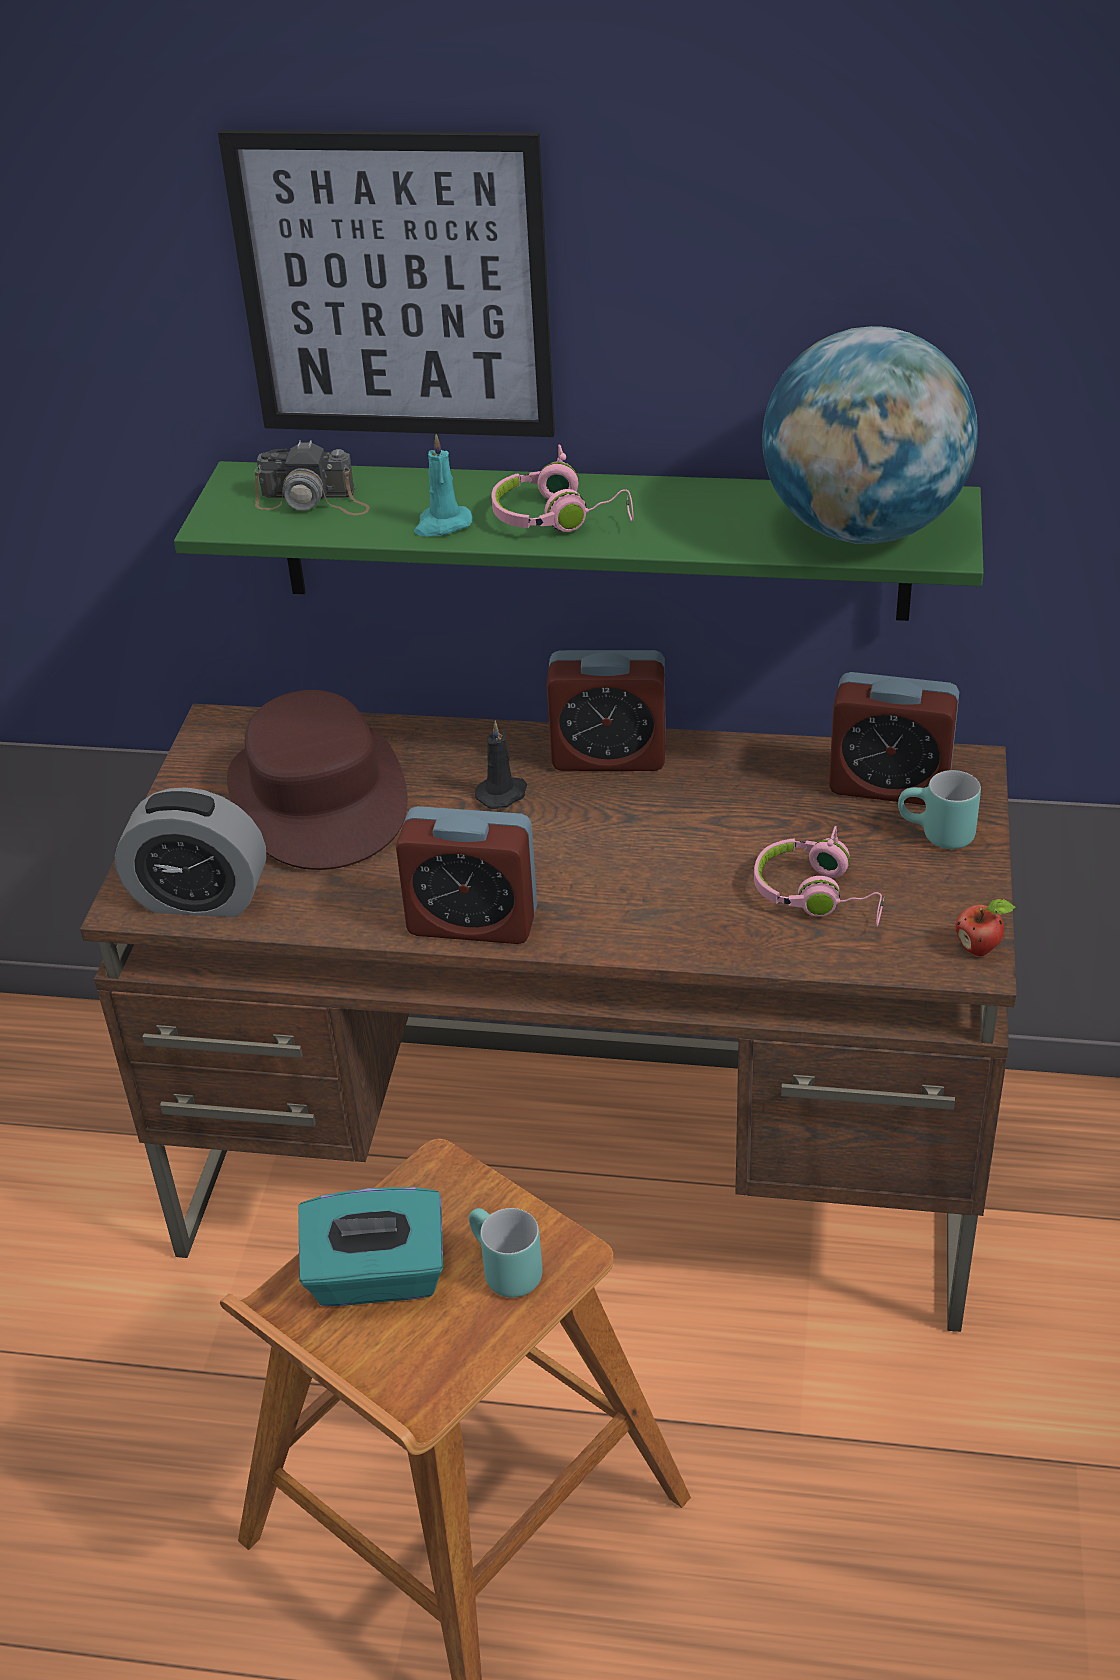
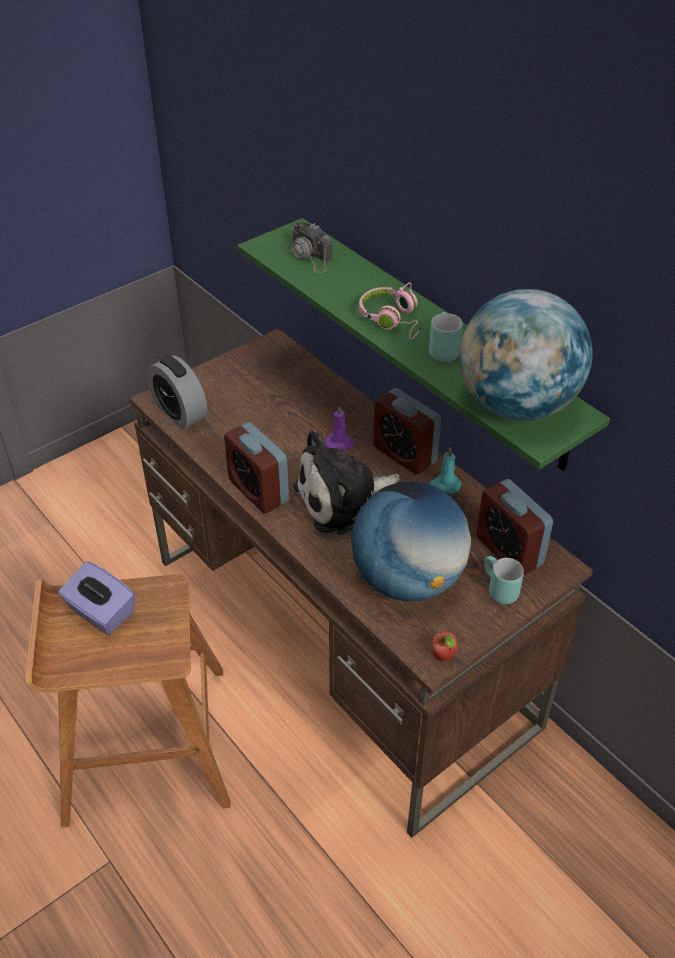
camera: 40 degrees right, 5 degrees up
(318, 797) = (271, 398): brown hat -> none
(377, 1277) = (101, 613): turquoise tissue box -> purple tissue box
(394, 287) = (373, 165): picture -> none
(442, 524) = (341, 295): turquoise candle -> turquoise candle (444, 485)
(501, 1271) = (141, 645): turquoise mug -> turquoise mug (441, 349)
(503, 794) = (340, 443): black candle -> purple candle
(608, 857) = (345, 500): none -> plush toy
(819, 895) = (407, 579): pink headphones -> globe

